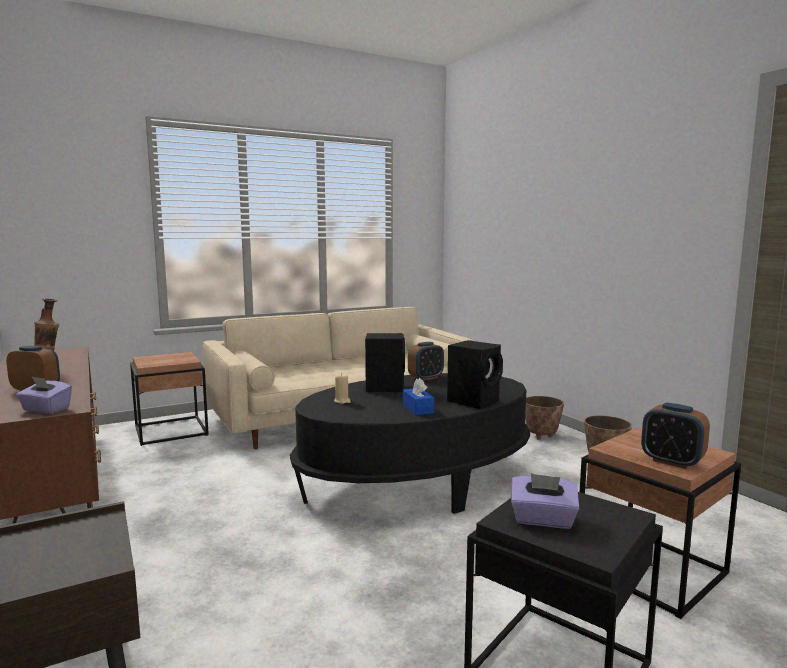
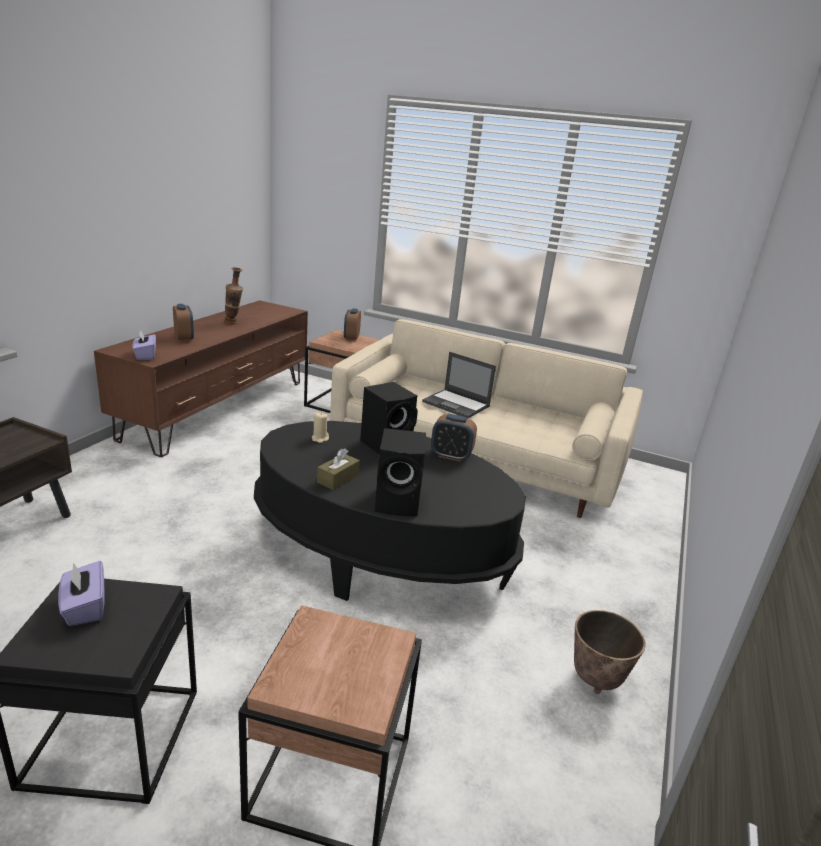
camera: 50 degrees right, 15 degrees up
(327, 370) = (457, 404): none -> laptop
(418, 409) = (338, 478): blue tissue box -> brown tissue box
(541, 436) = (607, 603): planter -> none
(672, 461) = (301, 675): alarm clock -> alarm clock (351, 338)

